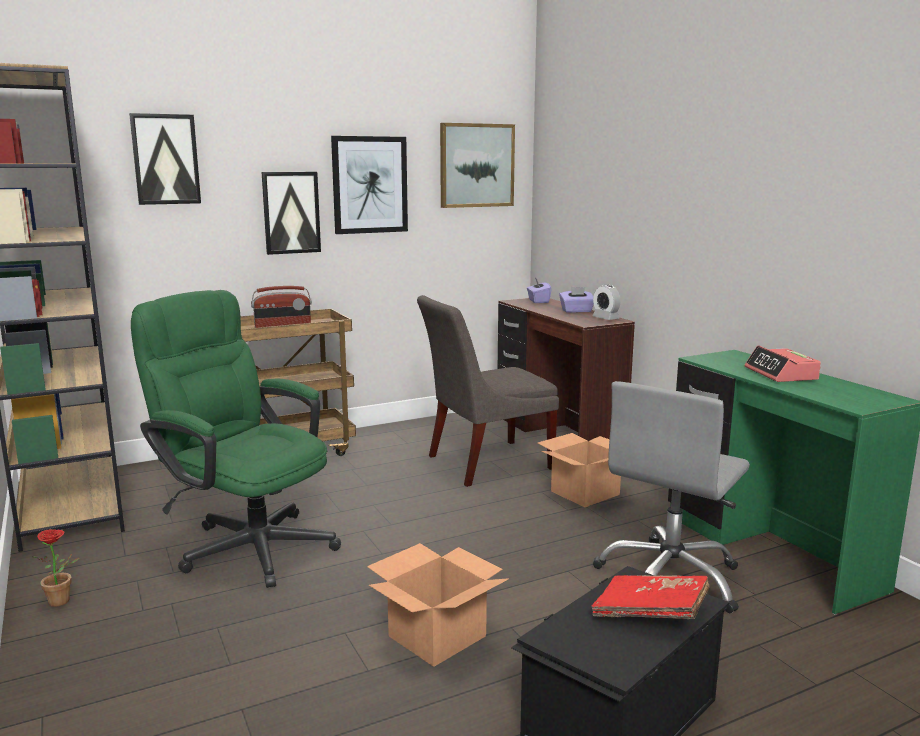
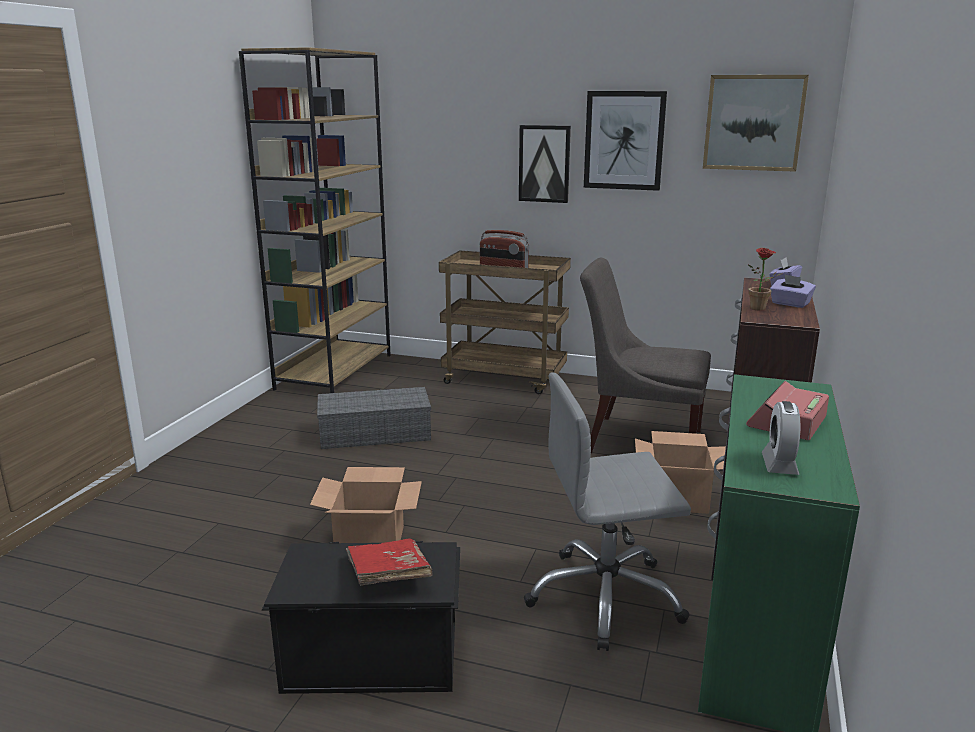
camera: 45 degrees right, 5 degrees up
(63, 601) = (247, 426): potted plant -> potted plant (761, 309)
(165, 159) = (445, 112): picture -> none
(247, 544) = (376, 432): green office chair -> grey storage box
(605, 318) = (796, 318): alarm clock -> alarm clock (779, 464)

